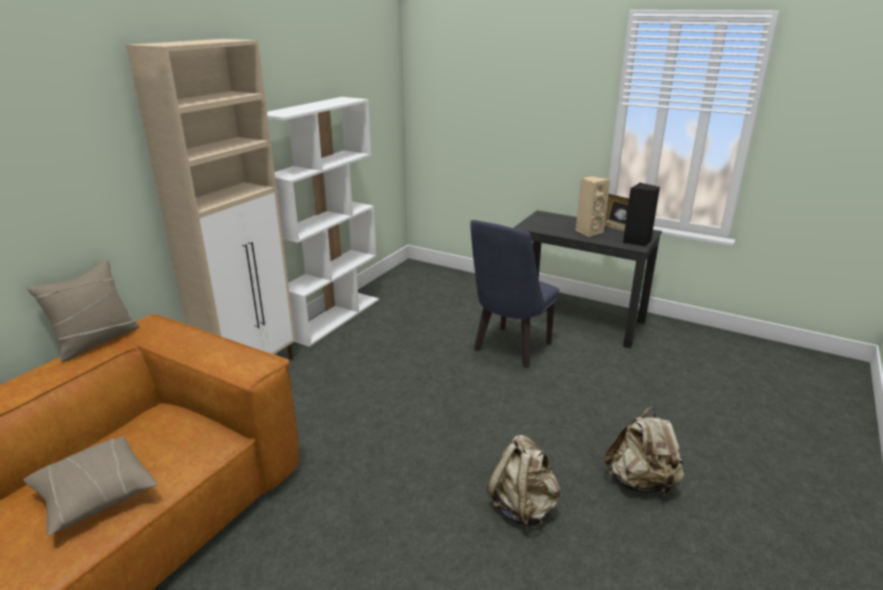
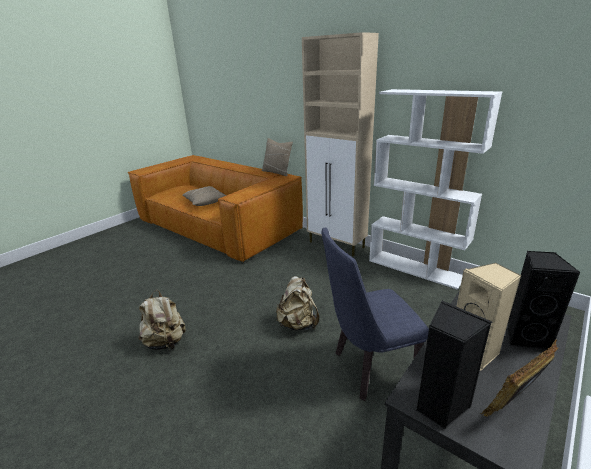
camera: 100 degrees right, 0 degrees up
(510, 349) = (367, 369): blue chair -> blue chair turned 60 degrees counterclockwise
(565, 221) = (525, 336): none -> black speaker
(641, 482) = (143, 419): beige backpack -> beige backpack (298, 324)

